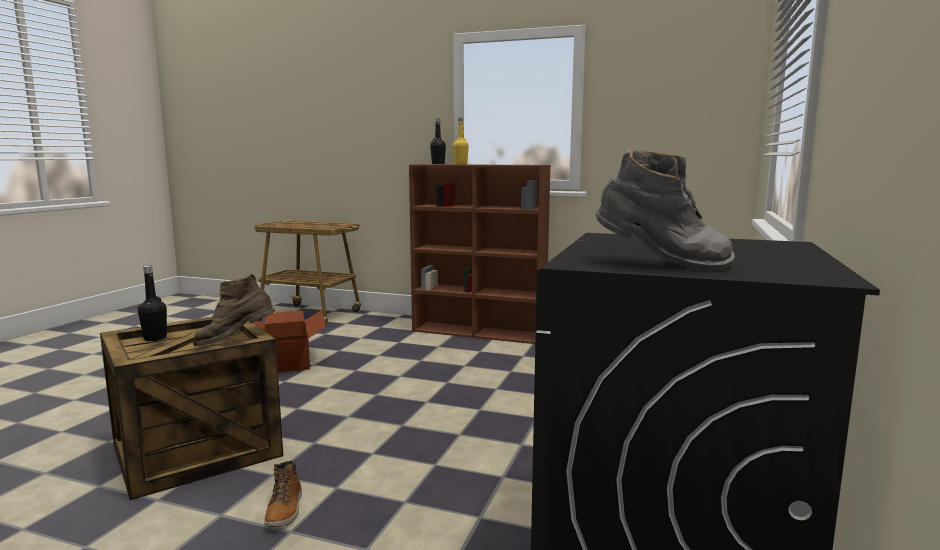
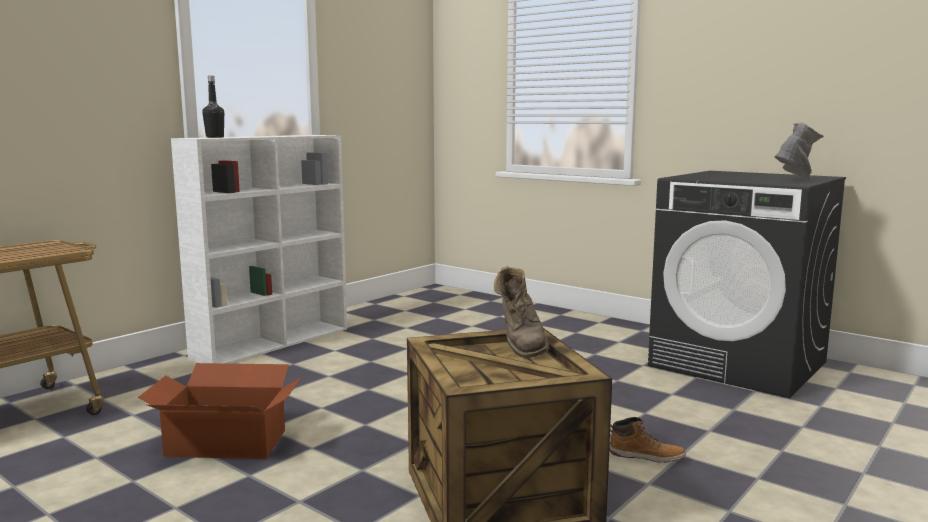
camera: 70 degrees left, 0 degrees up
(155, 338) = (471, 377): black bottle -> none
(460, 164) = (238, 136): yellow bottle -> none
(480, 333) = (274, 342): brown bookcase -> white bookcase

